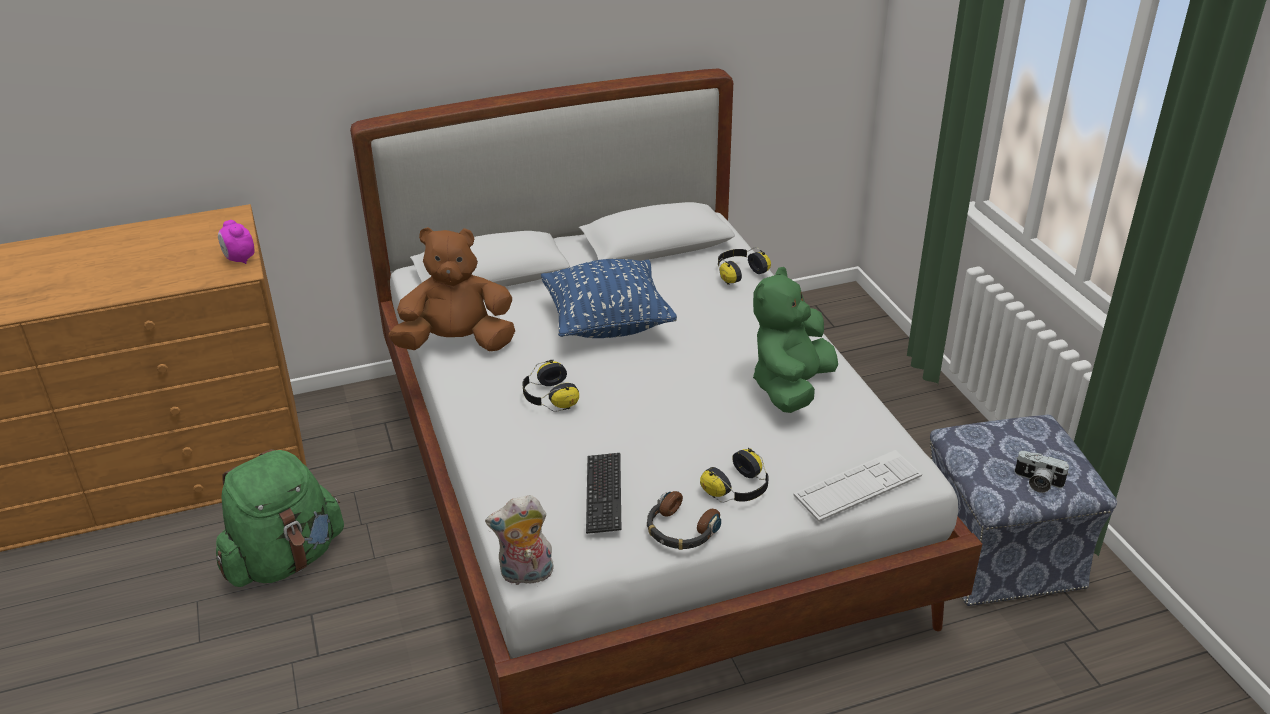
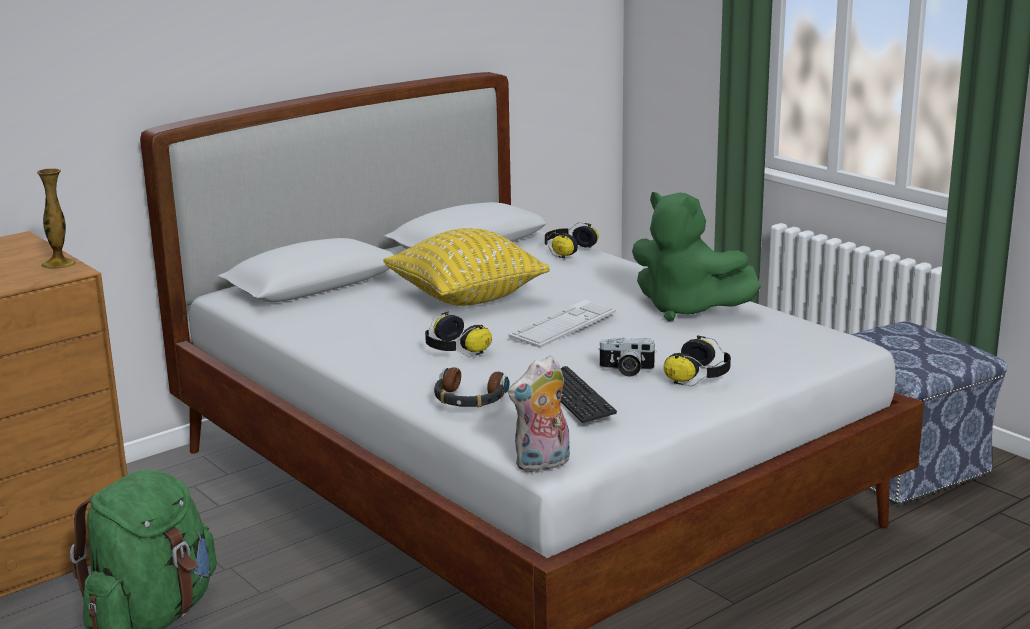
camera: 20 degrees left, 15 degrees down
(239, 259) = (58, 264): alarm clock -> vase
(457, 343) = (318, 331): brown plush toy -> none
(607, 323) = (466, 298): blue pillow -> yellow pillow
(680, 530) = (670, 408): headphones -> headphones (469, 399)
(791, 387) = (686, 309): green plush toy -> green plush toy turned 60 degrees counterclockwise
(858, 486) = (807, 356): keyboard -> keyboard (563, 325)
(1037, 482) = (935, 358): camera -> camera (626, 370)

